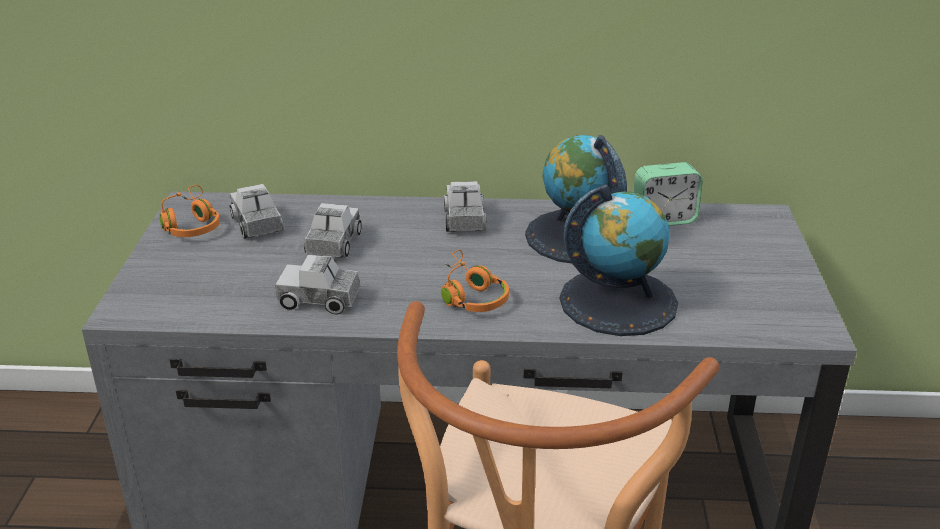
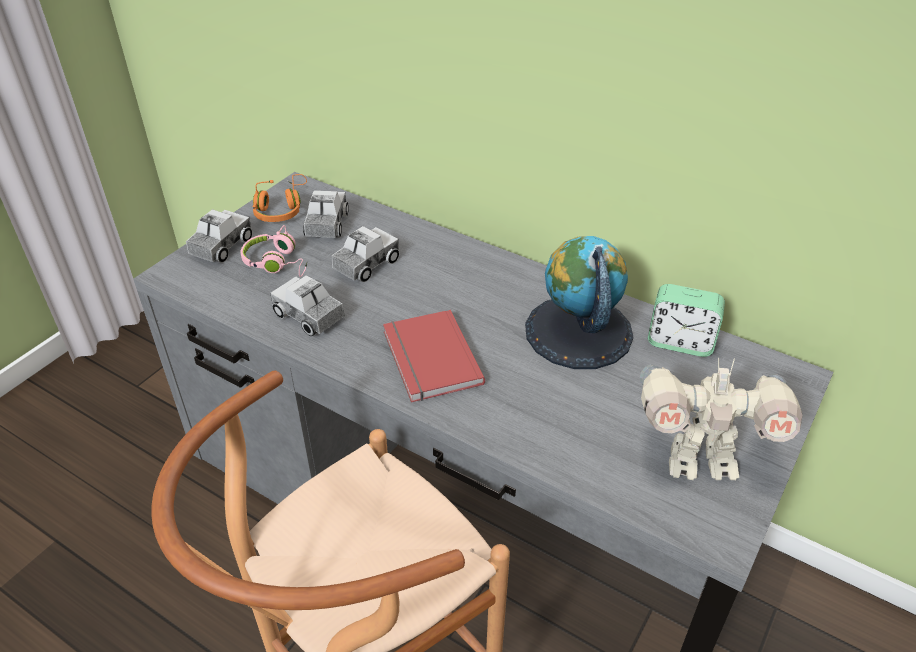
camera: 30 degrees right, 10 degrees up
(238, 269) = (277, 263): none -> pink headphones
(464, 220) = (492, 278): toy truck -> toy truck (221, 247)
(470, 295) = (428, 359): orange headphones -> red book
(618, 301) = (552, 418): globe -> none
(754, 290) = (699, 461): none -> toy robot

